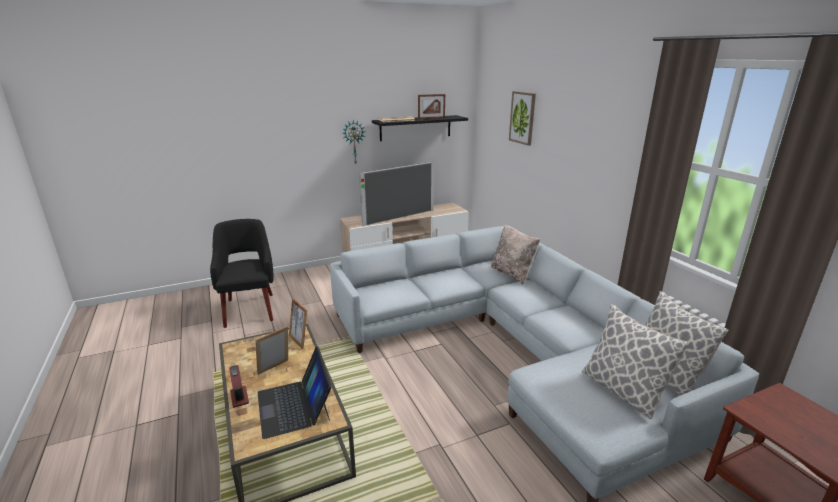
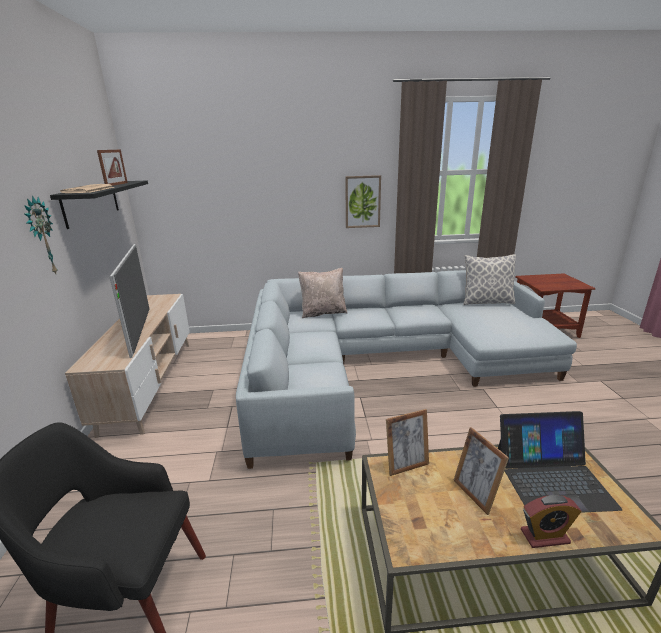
camera: 70 degrees left, 0 degrees up
(522, 118) = (228, 168): picture -> picture (362, 202)
(622, 390) = (507, 316): pillow -> none

